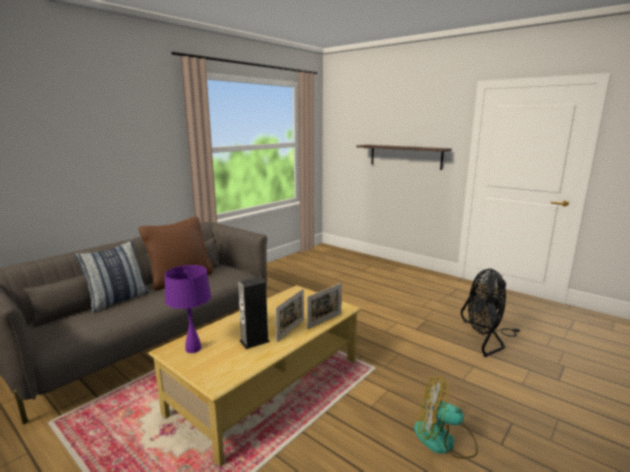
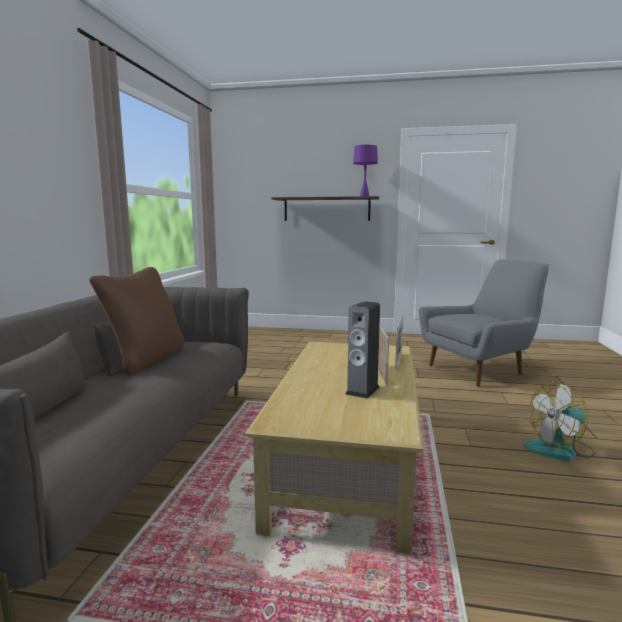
camera: 30 degrees left, 5 degrees down
(118, 300) = (82, 395): pillow -> none
(193, 348) = (303, 413): purple table lamp -> purple table lamp (364, 196)
(487, 337) = (480, 370): black fan -> grey armchair

